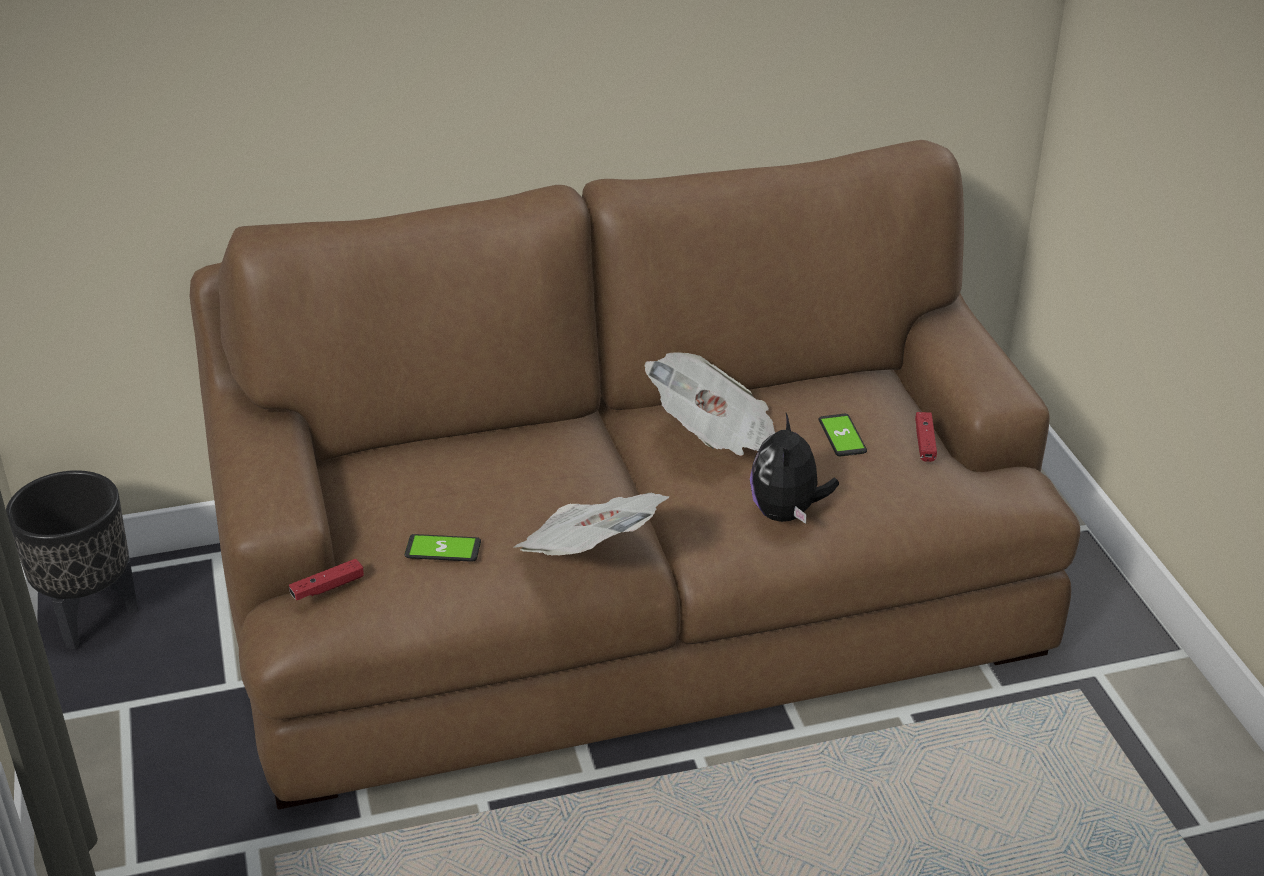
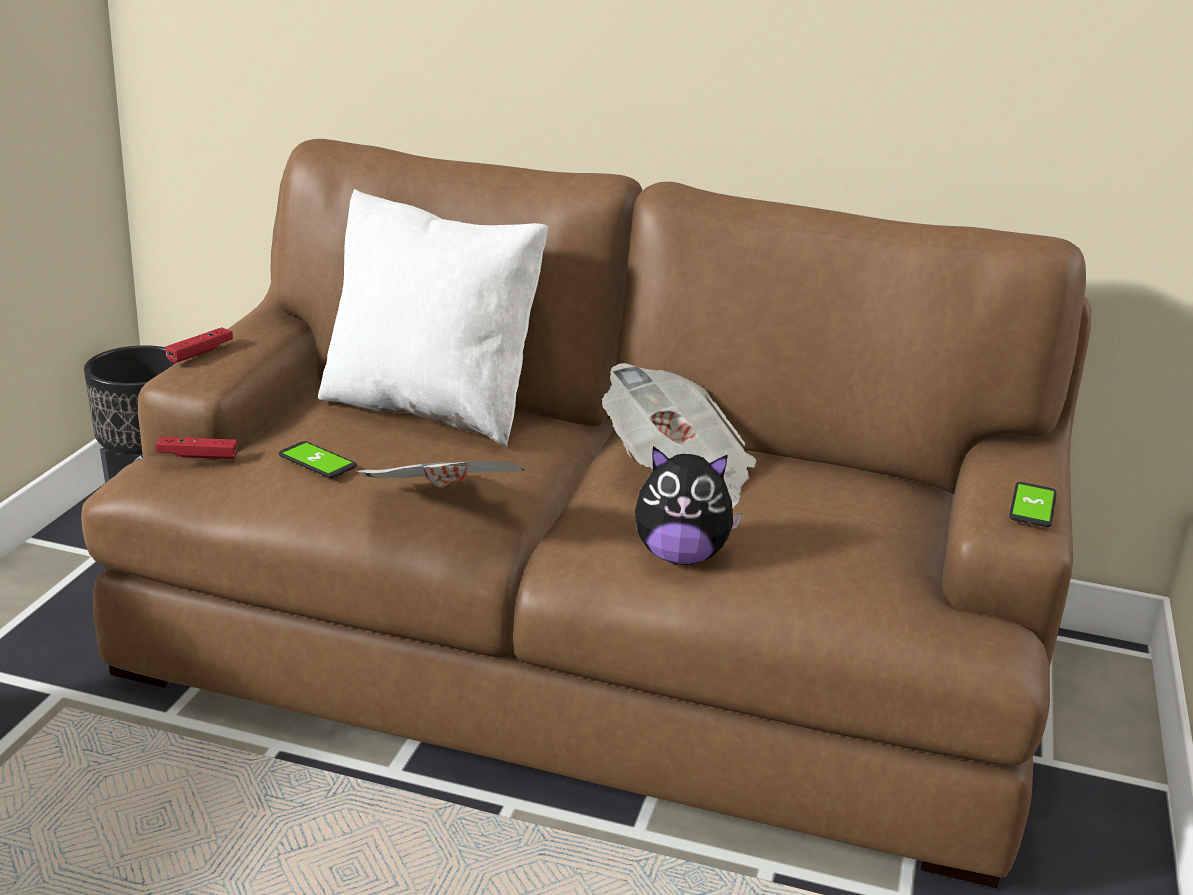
camera: 30 degrees right, 10 degrees down
(465, 455) = (430, 409): none -> white pillow
(787, 513) = (680, 556): plush toy -> plush toy turned 120 degrees counterclockwise
(842, 436) = (812, 515): phone -> phone (1032, 506)
(925, 442) = (901, 551): red game controller -> red game controller (200, 352)

